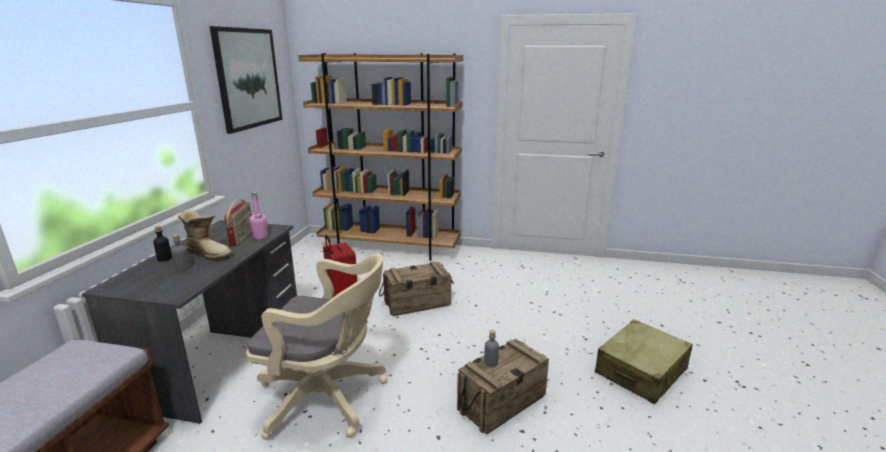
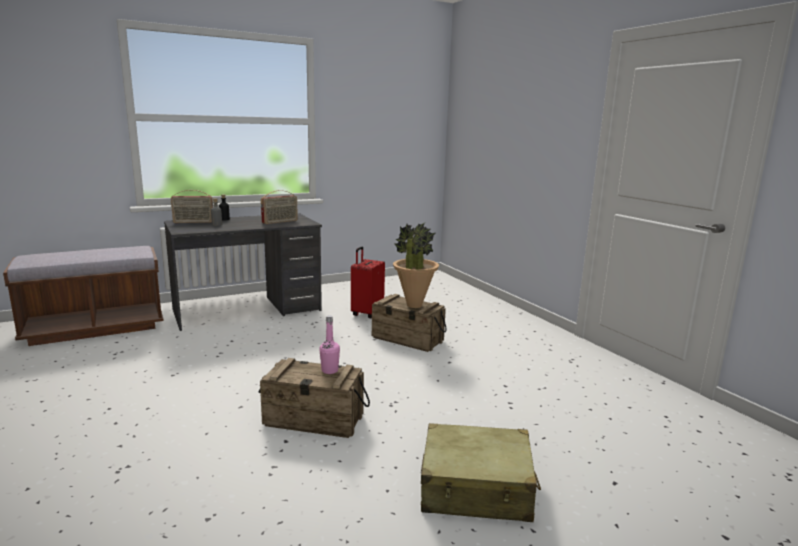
camera: 50 degrees right, 5 degrees down
(138, 278) = (193, 222): none -> radio
(209, 253) = (245, 223): boot -> none
(248, 78) = (381, 108): picture -> none
(260, 237) = (288, 224): pink bottle -> pink bottle (329, 370)
(328, 398) = (241, 354): beige office chair -> none
(390, 248) = (475, 300): brown bookcase -> none
(423, 271) = (414, 305): none -> potted plant
(491, 362) = (306, 367): grey bottle -> none

